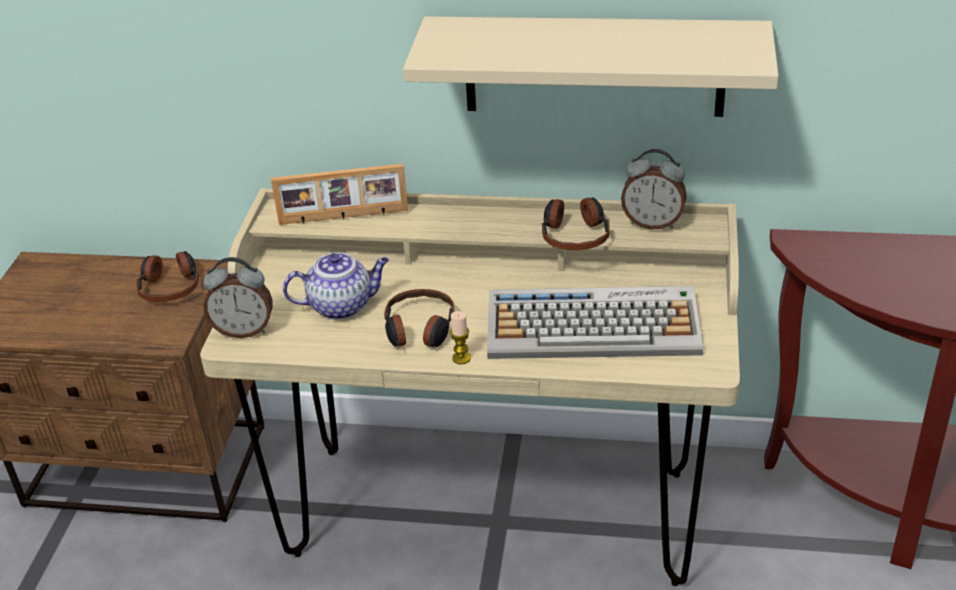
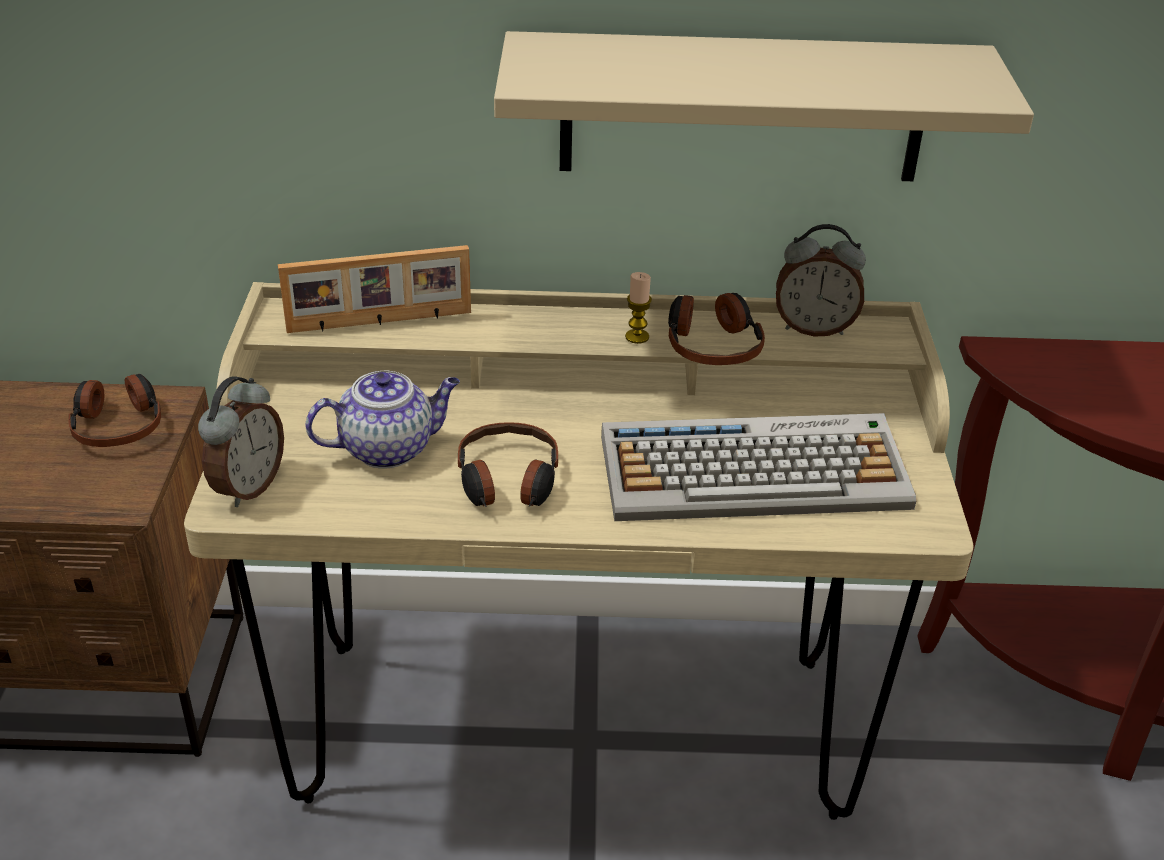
camera: 10 degrees left, 0 degrees up
(244, 330) = (247, 487): alarm clock -> alarm clock turned 60 degrees counterclockwise
(461, 358) = (576, 521): candle -> candle (637, 337)

